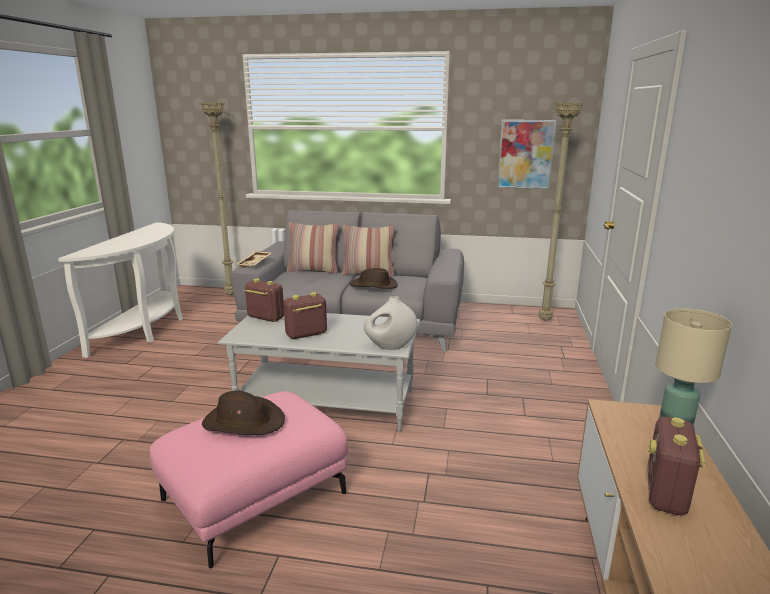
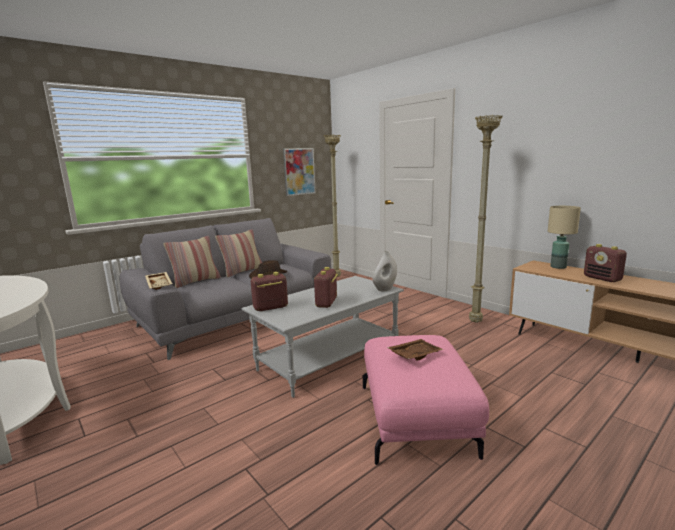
camera: 50 degrees left, 5 degrees down
(231, 295) = (69, 344): beige floor lamp -> beige floor lamp (476, 322)
(244, 422) = (414, 355): brown hat -> brown tray

